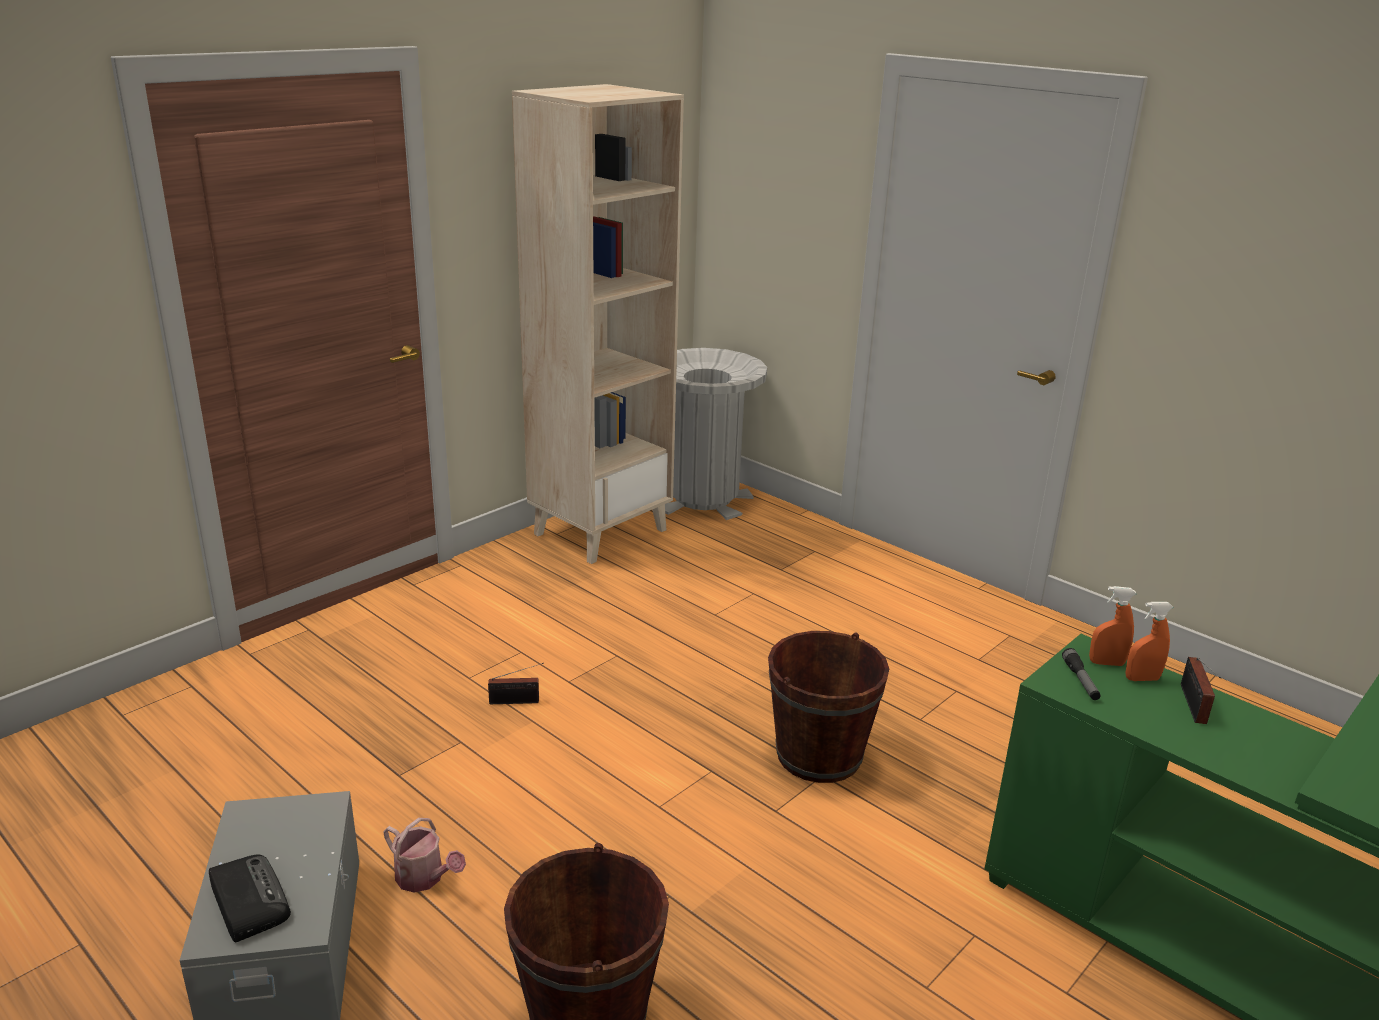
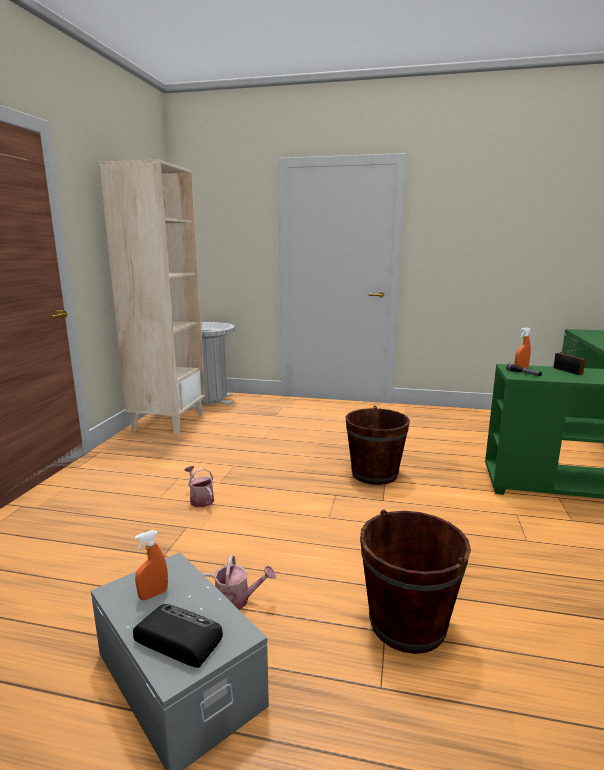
camera: 30 degrees left, 10 degrees down
(517, 701) = (200, 499): radio -> watering can
(1142, 679) = (539, 369): orange spray bottle -> orange spray bottle (153, 594)

